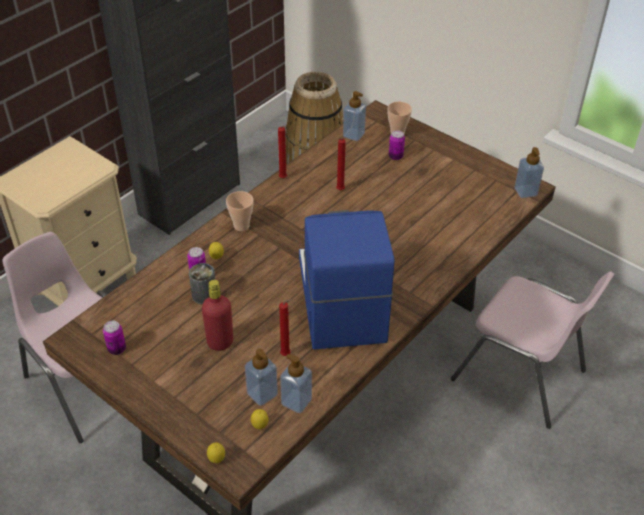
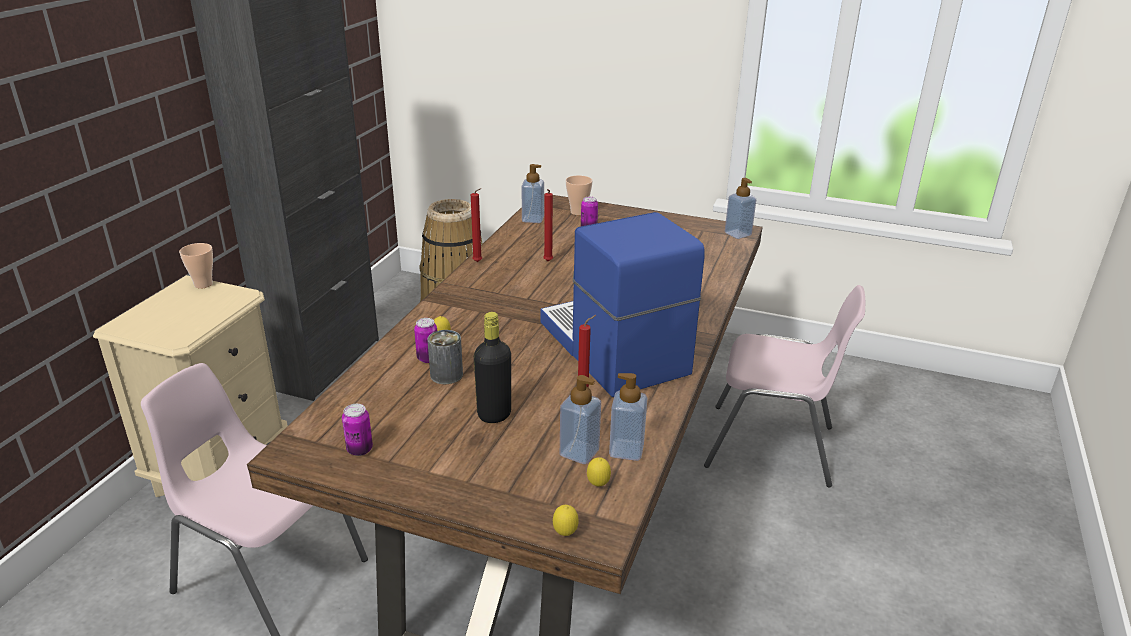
camera: 20 degrees left, 15 degrees down
(220, 342) = (494, 414): red bottle -> black bottle
(241, 226) = (454, 307): cup -> cup (203, 284)

